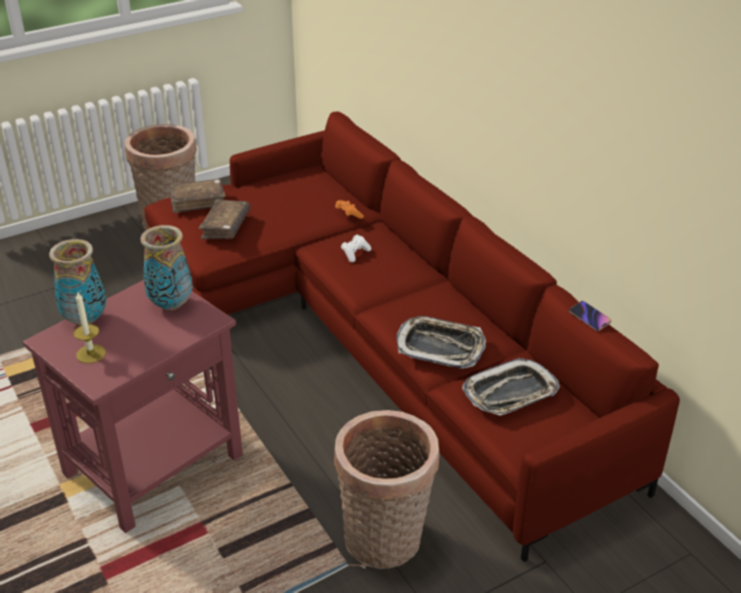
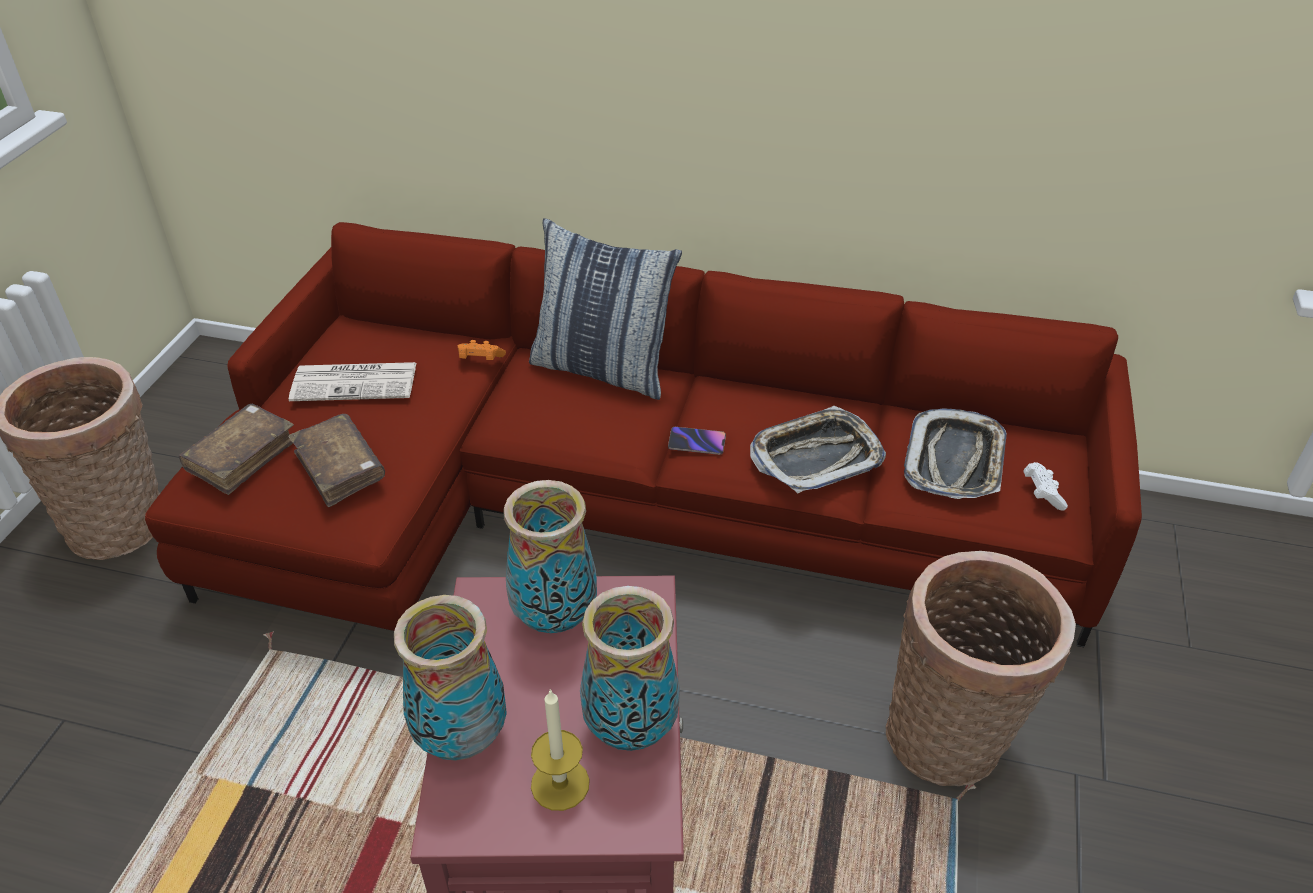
camera: 45 degrees left, 5 degrees up
(137, 354) = (629, 729): none -> vase
(281, 195) = (356, 382): none -> newspaper
(355, 253) = (558, 404): white game controller -> white game controller (1042, 493)
(400, 250) = (602, 369): none -> pillow
(589, 318) = (996, 317): phone -> phone (697, 443)

